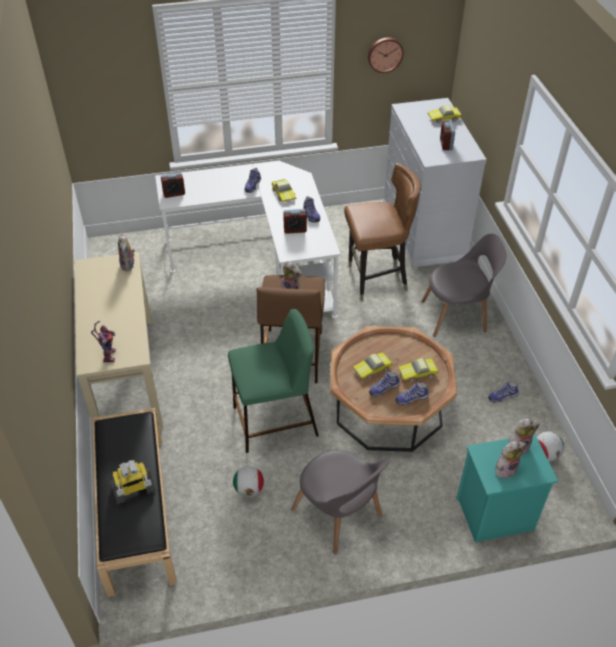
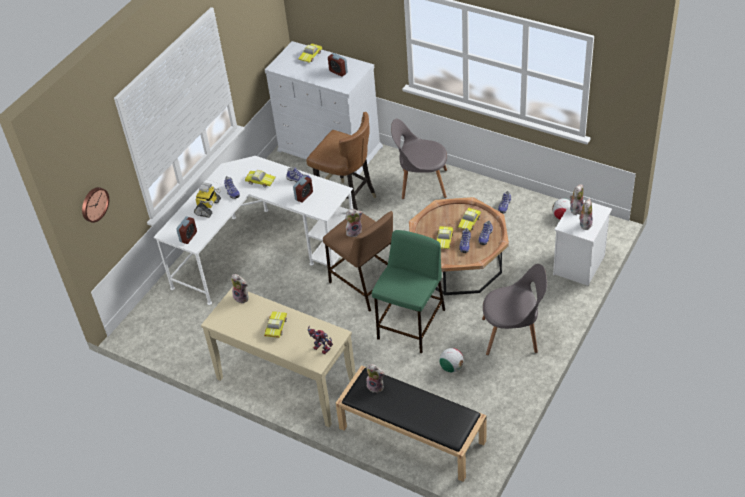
camera: 45 degrees left, 0 degrees up
(110, 308) = (275, 327): none -> toy car
(131, 435) = (376, 386): none -> plush toy
(134, 490) = (423, 406): toy robot -> toy robot (208, 207)
(376, 280) = (347, 201): brown chair -> brown chair turned 90 degrees clockwise
(385, 54) = (248, 35): wall clock -> wall clock (94, 204)
(456, 316) = (421, 184): grey chair -> grey chair turned 120 degrees counterclockwise
(494, 515) = (579, 265): turquoise nightstand -> white nightstand

